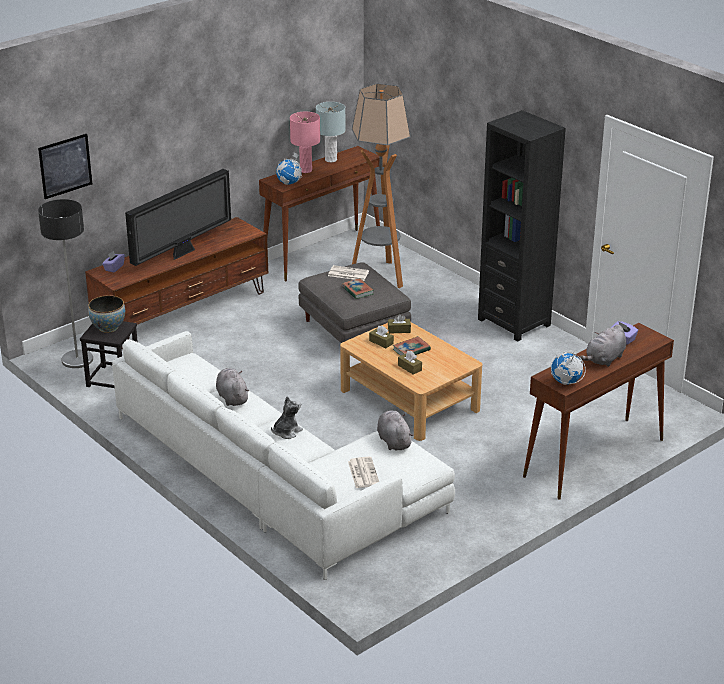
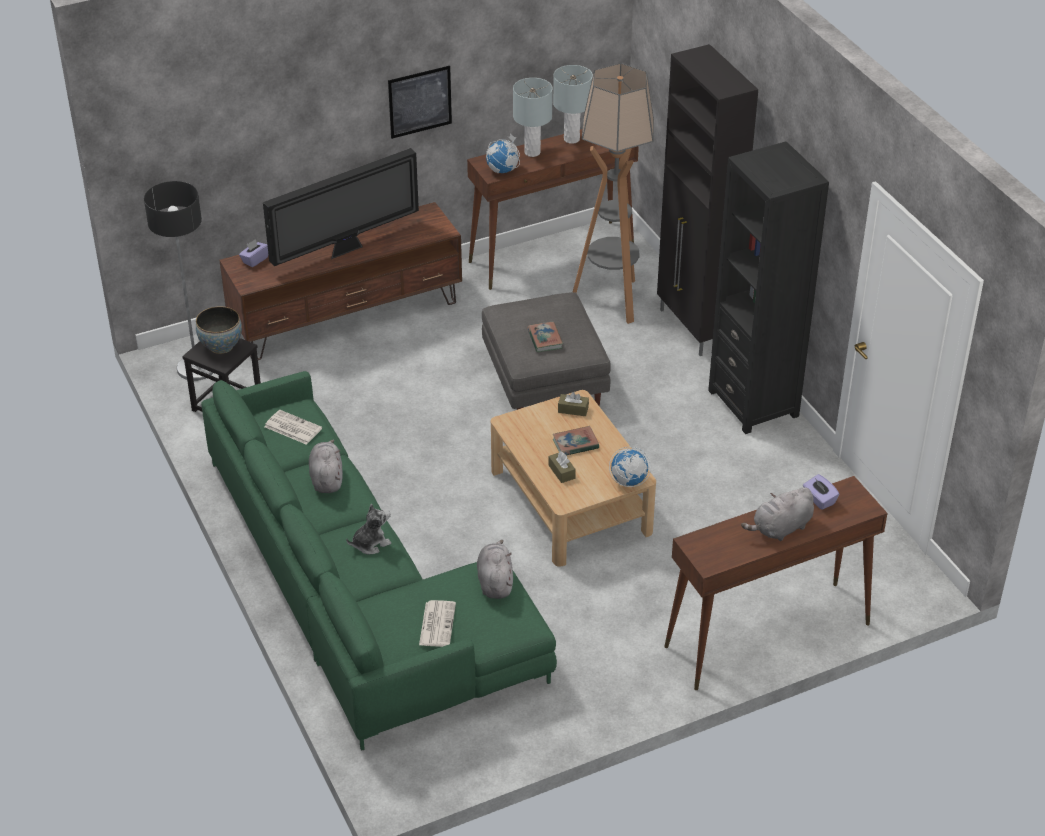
camera: 15 degrees right, 10 degrees up
(65, 166) = (193, 136): picture -> picture (420, 101)
(275, 479) = (360, 590): white sofa -> green sofa
(305, 170) = (532, 152): pink table lamp -> grey table lamp
(347, 274) = (544, 310): newspaper -> newspaper (292, 428)
(381, 342) = (542, 425): brown tissue box -> none
(449, 285) = (694, 329): none -> black cabinet
(565, 382) = (713, 556): globe -> globe (628, 481)

